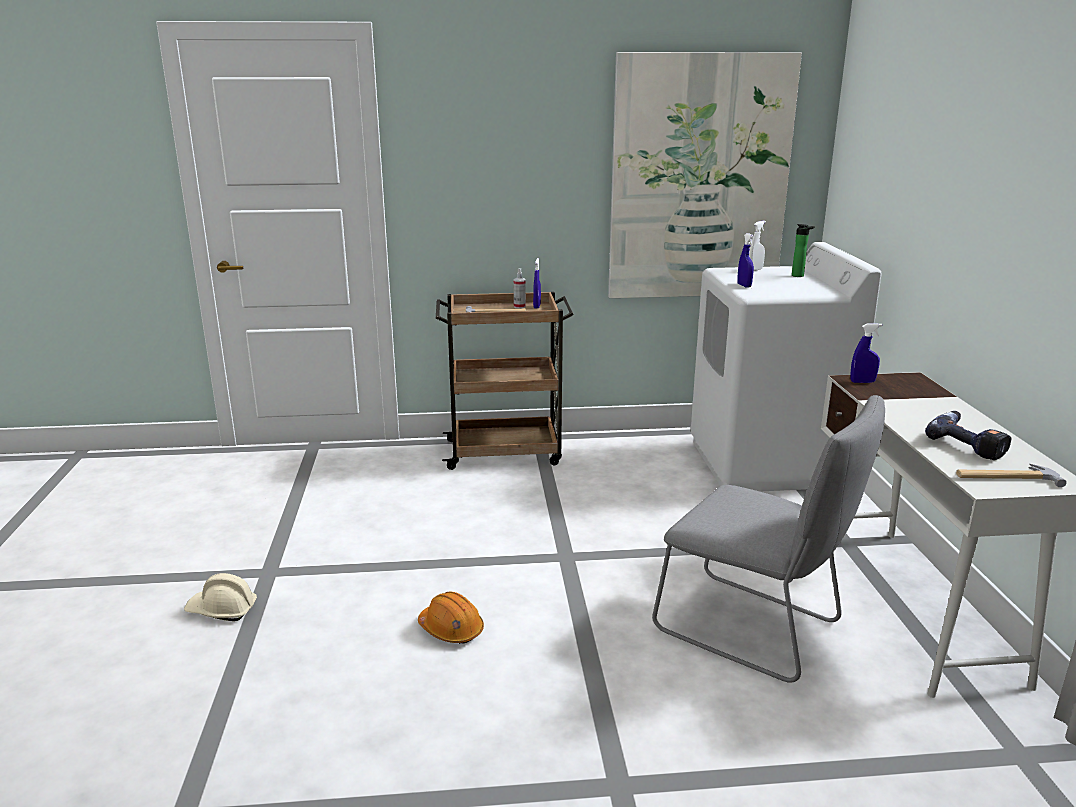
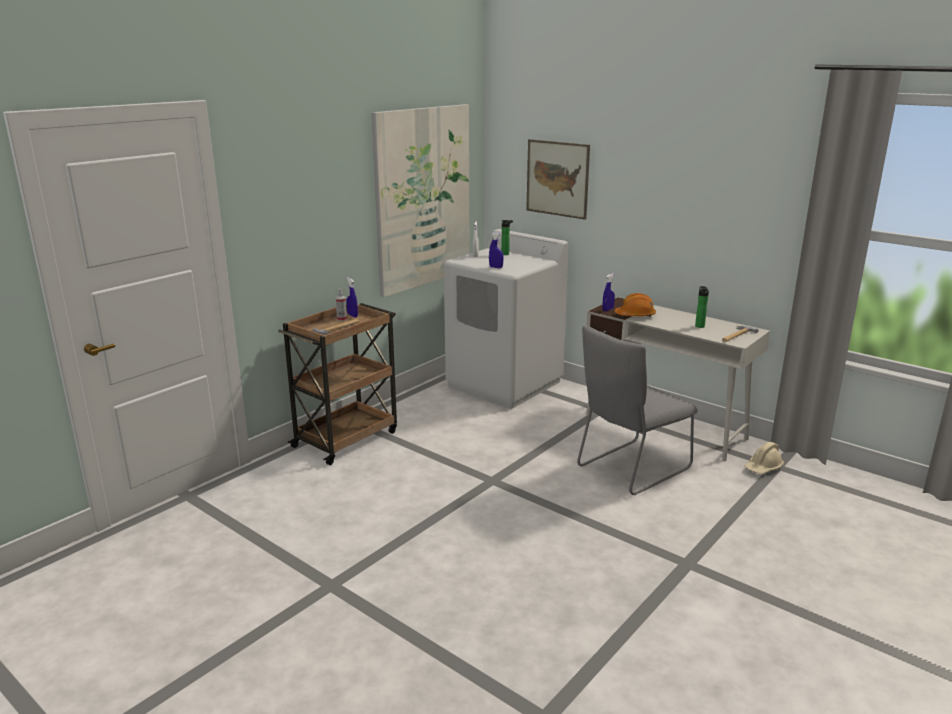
camera: 45 degrees left, 0 degrees up
(222, 610) = (346, 622): beige hard hat -> beige hard hat (763, 468)
(451, 629) = (503, 548): orange hard hat -> orange hard hat (635, 315)
(755, 629) = (630, 469): grey chair -> grey chair turned 150 degrees clockwise
(892, 169) = (557, 178): none -> picture
(968, 443) = (699, 325): power drill -> bottle

